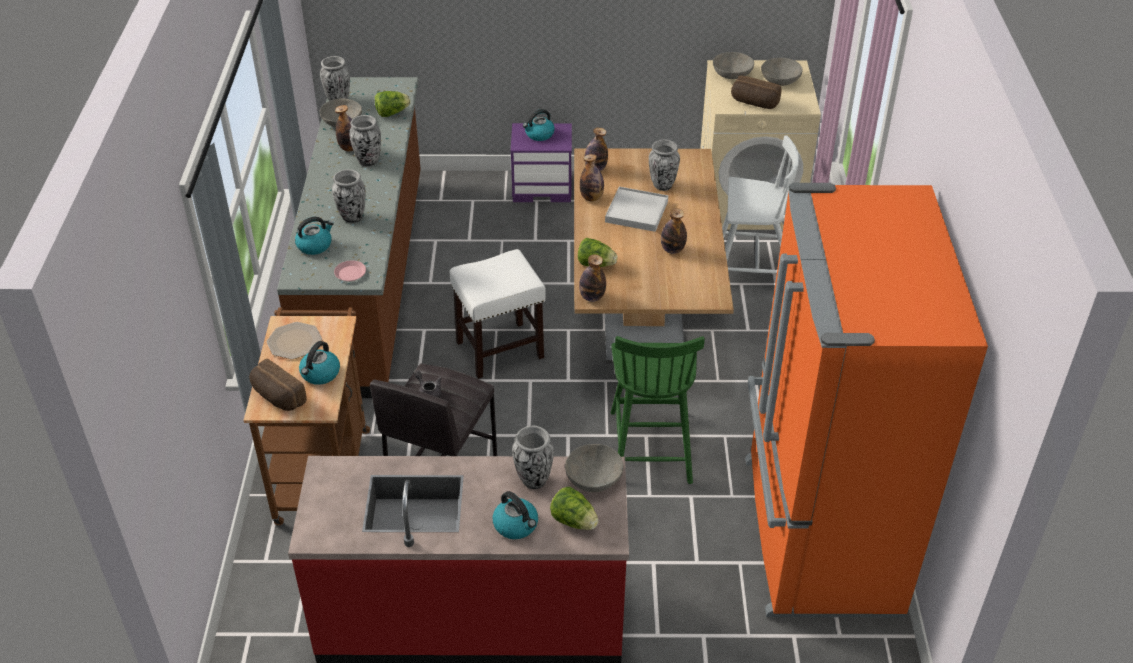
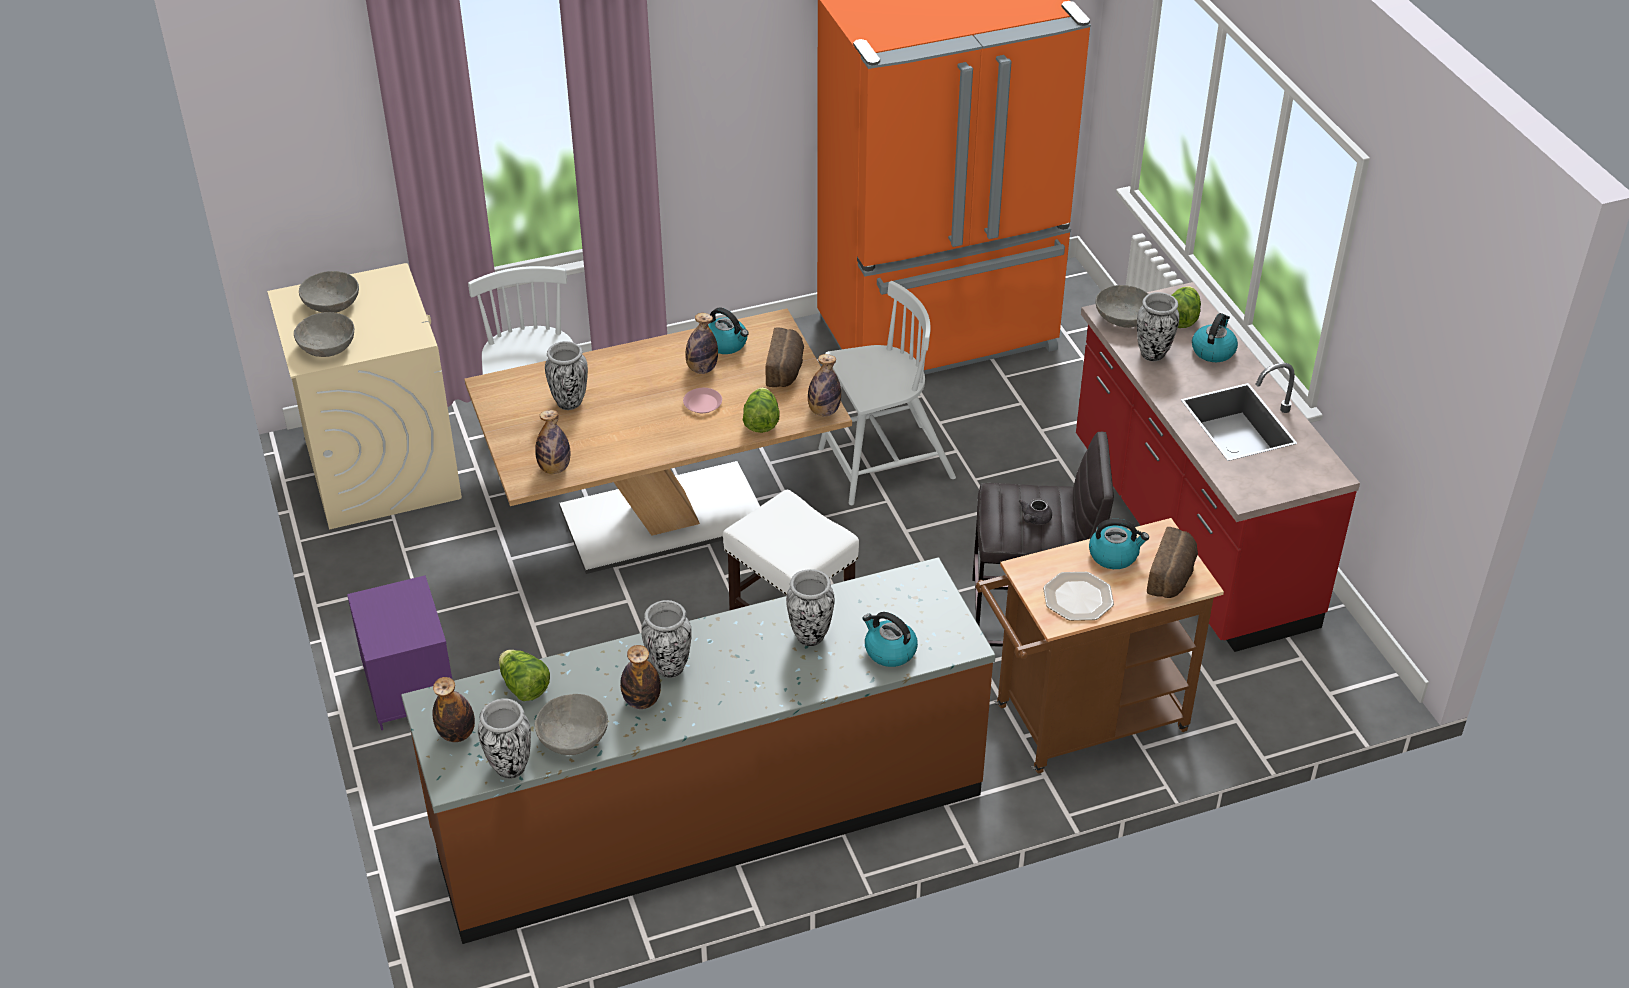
camera: 110 degrees left, 0 degrees up
(350, 273) = (926, 595): pink plate -> pink plate (703, 403)
(539, 134) = (392, 620): kettle -> kettle (726, 344)
(591, 198) = (623, 456): bottle -> bottle (457, 734)
(636, 212) = (637, 412): white tray -> none
(650, 445) = (883, 465): green chair -> white chair
(754, 103) = (400, 317): bread -> bread (786, 370)

